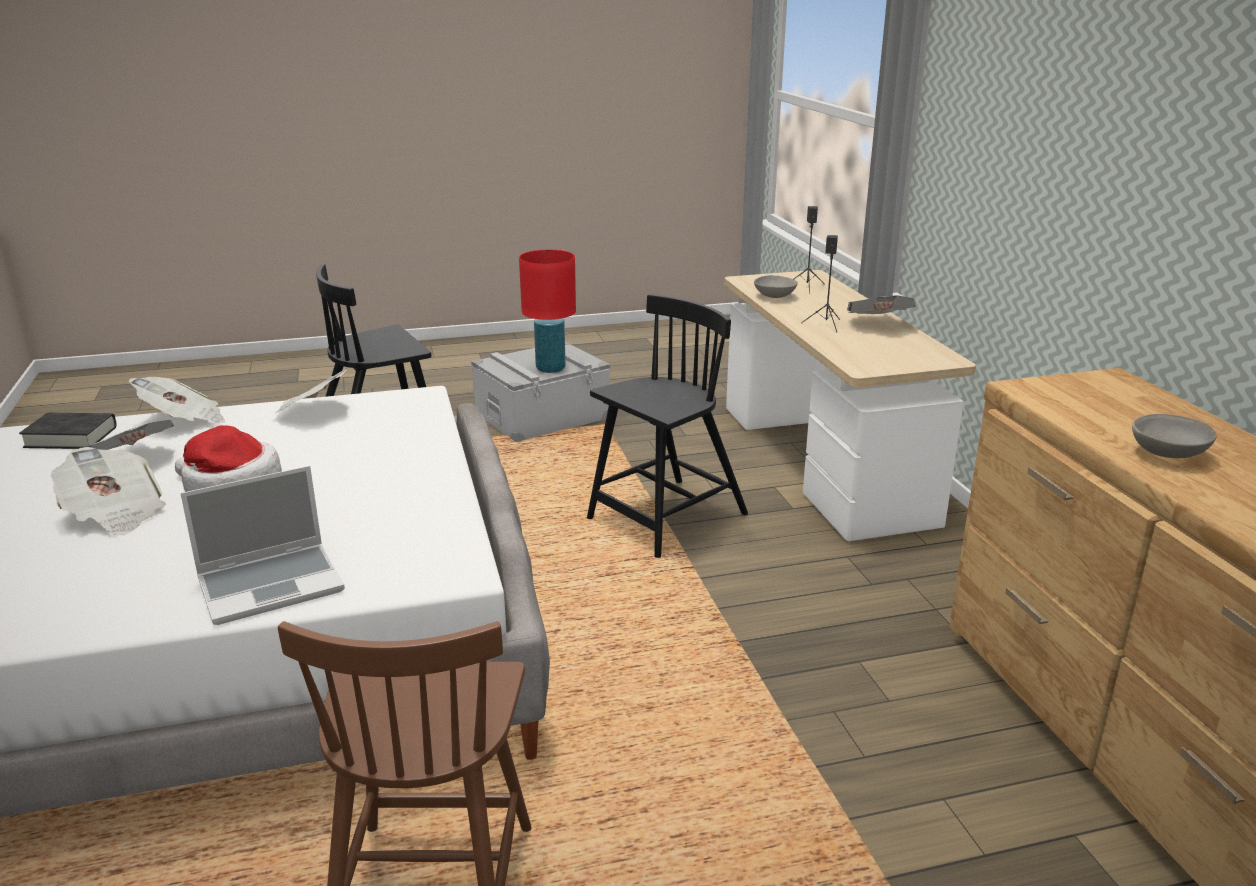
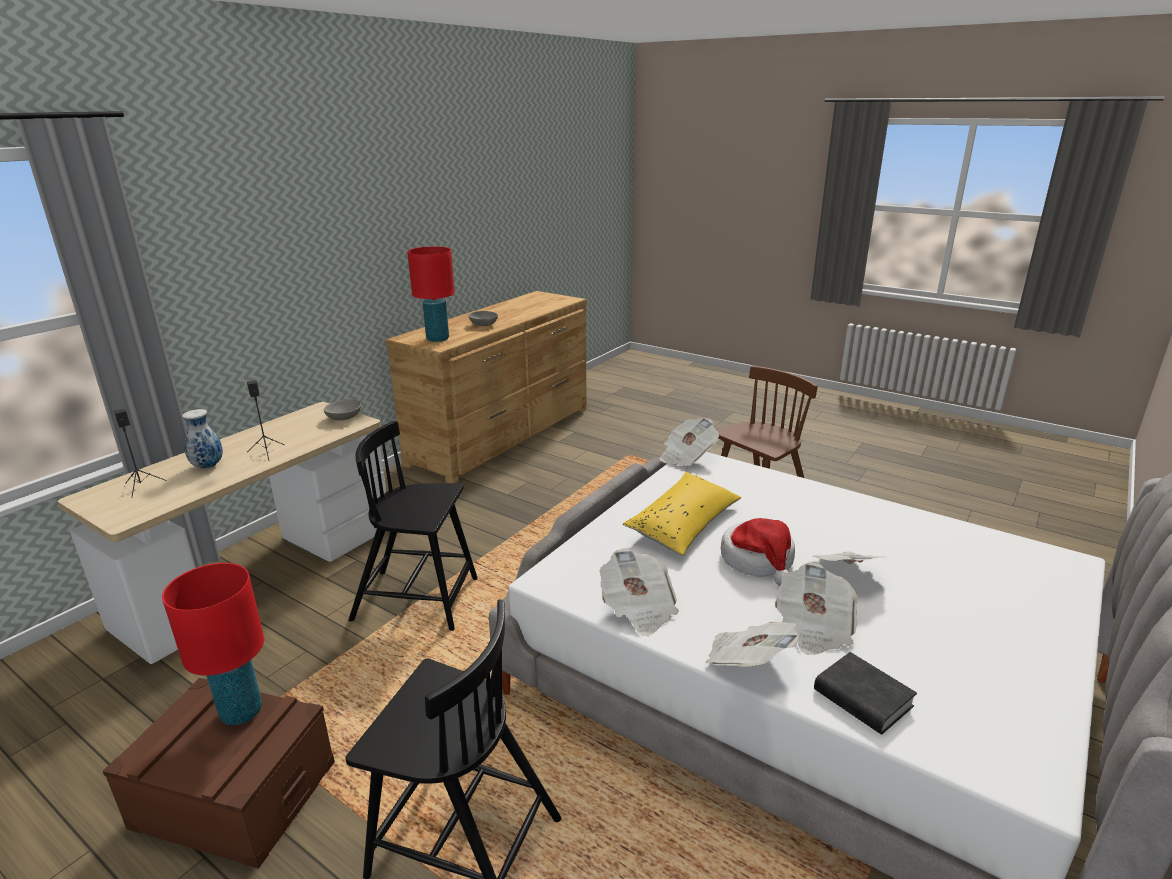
camera: 130 degrees left, 0 degrees up
(272, 584) = (780, 488): laptop -> none
(356, 481) = (683, 524): none -> yellow pillow
(542, 415) = (235, 794): grey storage box -> brown storage box
(774, 296) = (188, 490): grey bowl -> grey bowl (344, 418)
(822, 305) = (207, 466): none -> vase
(878, 324) = (251, 438): newspaper -> newspaper (686, 456)
(1078, 396) = (438, 339): none -> red table lamp

